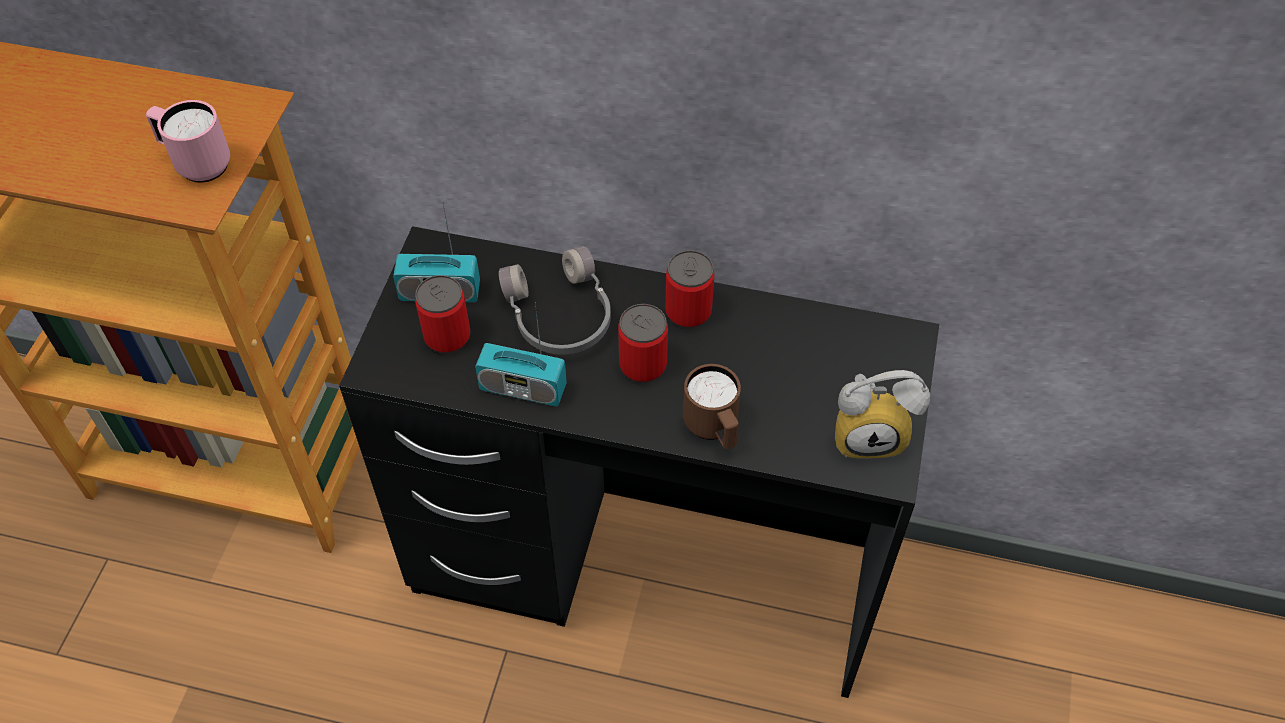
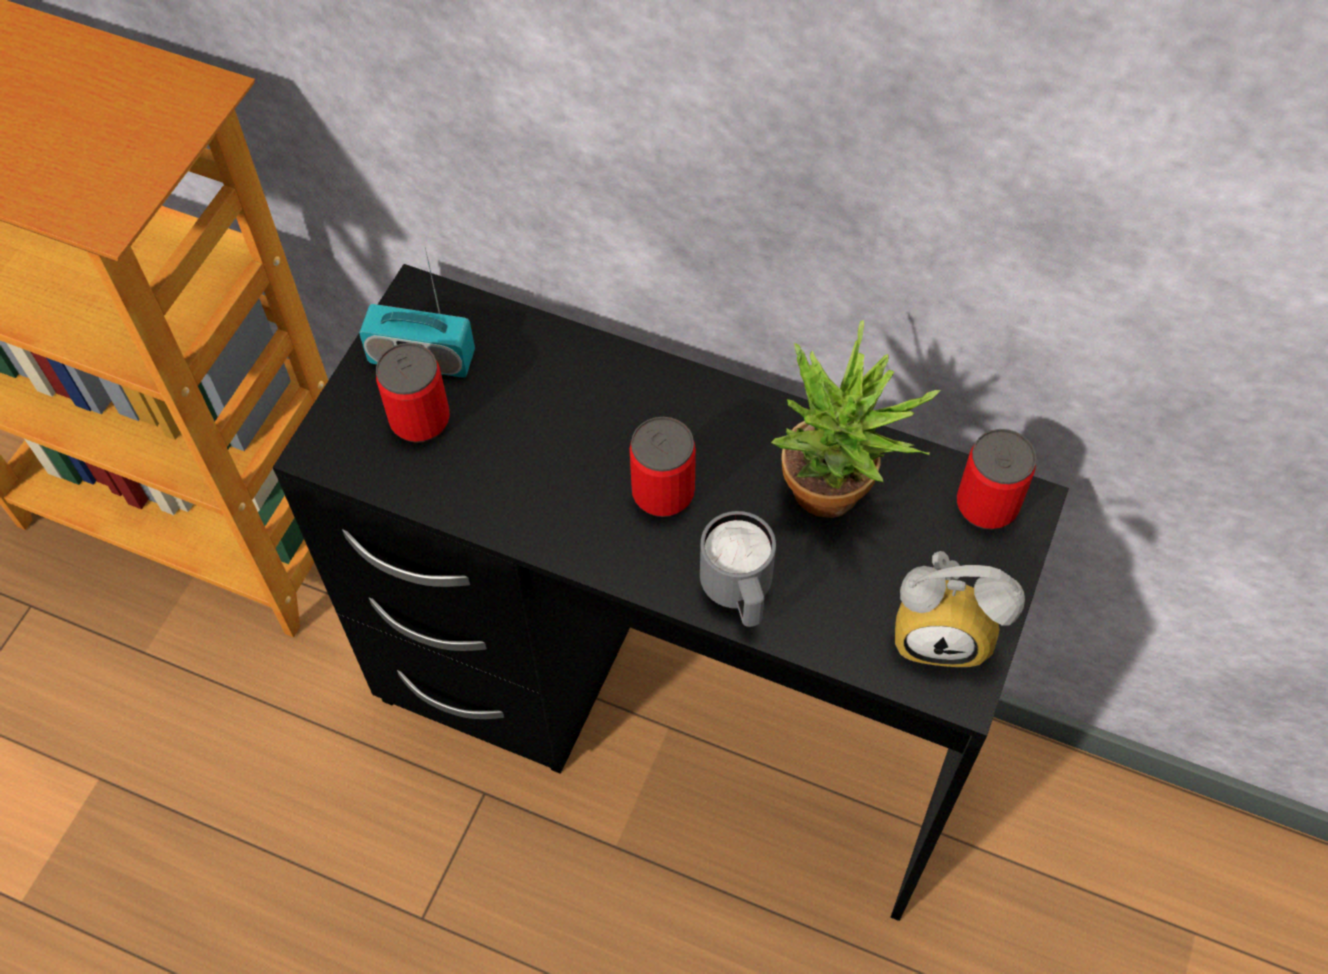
camera: 10 degrees right, 5 degrees up
(197, 164) = (113, 164): pink mug -> none
(523, 388) = (503, 503): radio -> none
(558, 316) = (567, 410): grey headphones -> none
(688, 312) = (736, 427): can -> can (987, 505)
(713, 429) = (738, 594): brown mug -> grey mug
(773, 352) = (837, 498): none -> potted plant

